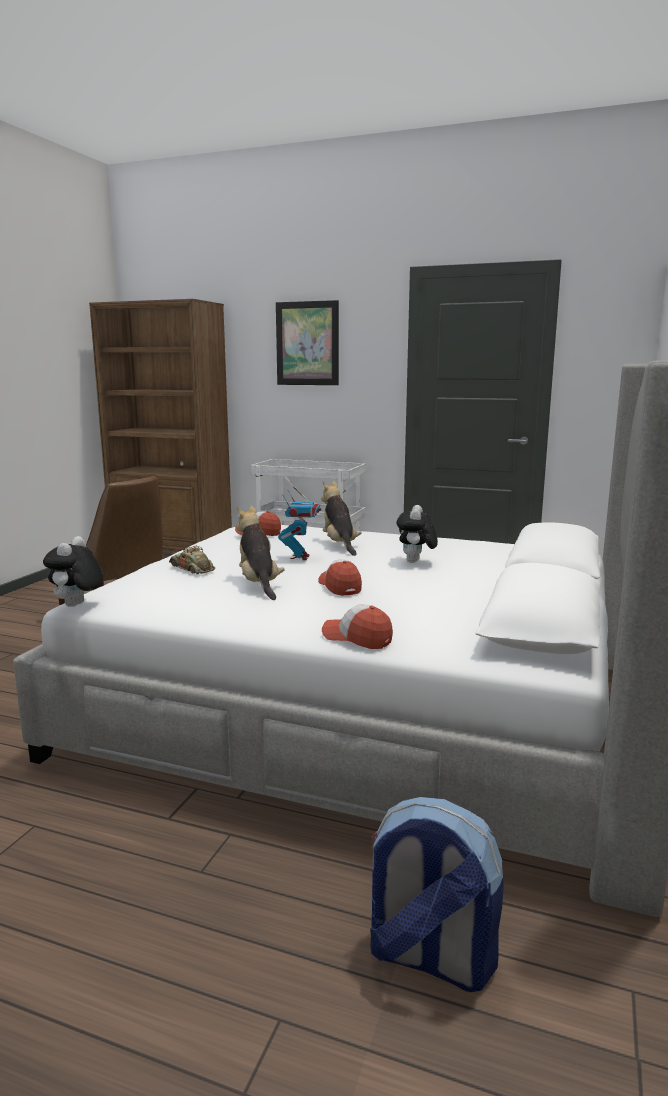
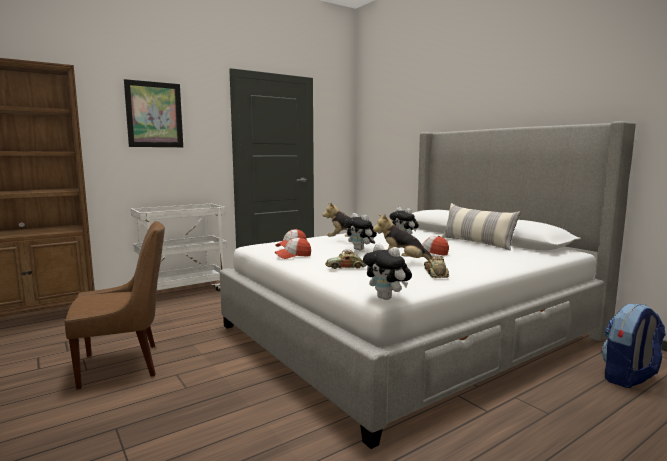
camera: 55 degrees left, 5 degrees down
(214, 606) = (436, 273): none -> toy car
(300, 557) = (360, 249): toy robot -> plush toy
(357, 638) = (516, 263): cap -> cap (293, 256)
(482, 599) = (476, 243): none -> pillow

